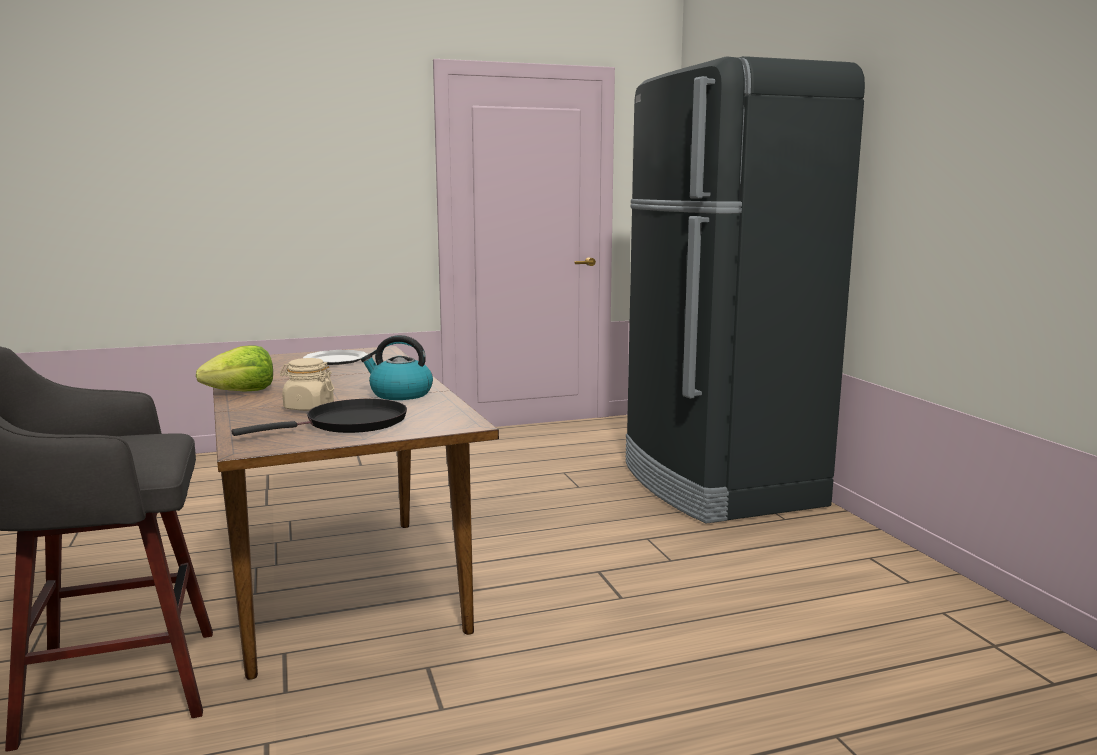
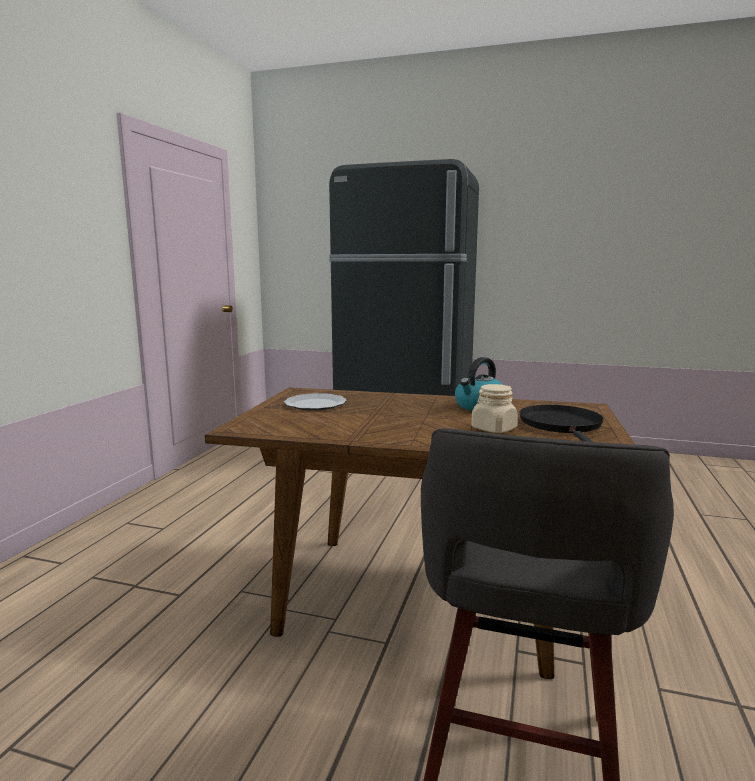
camera: 55 degrees left, 0 degrees up
(242, 392) = (401, 439): lettuce -> none

